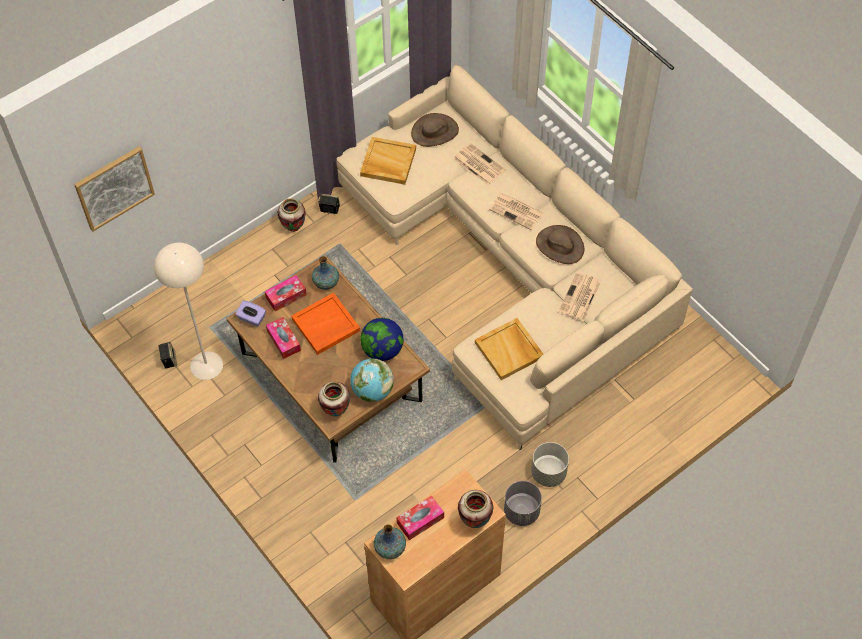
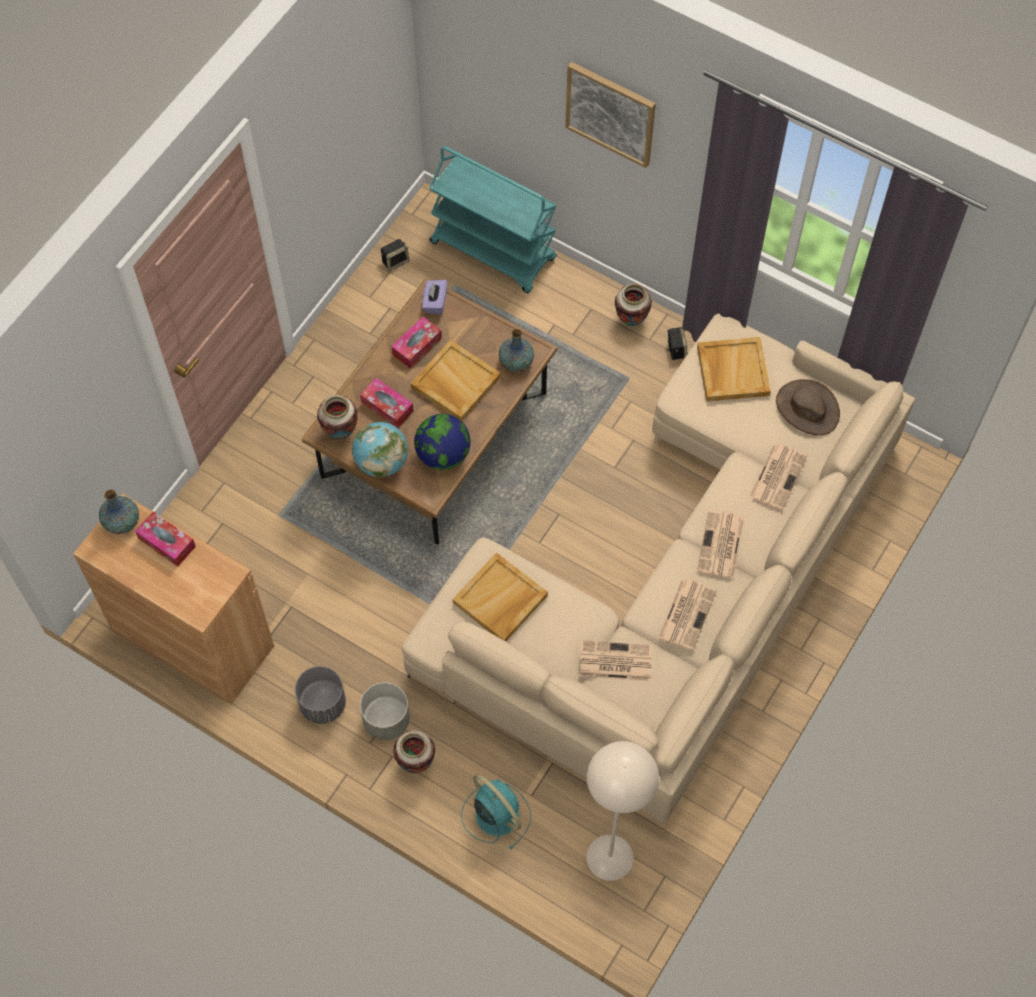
camera: 70 degrees right, 5 degrees up
(114, 187) = (469, 63): picture -> picture (611, 113)
(193, 293) = (494, 251): none -> turquoise cart
(207, 365) = (402, 301): beige floor lamp -> beige floor lamp (610, 858)
(286, 296) = (479, 327): tissue box -> tissue box (387, 407)
(325, 325) = (455, 382): orange tray -> beige tray
(474, 521) = (183, 601): vase -> vase (416, 763)
(559, 246) = (687, 613): brown hat -> newspaper
(640, 424) = (495, 813): none -> turquoise fan

